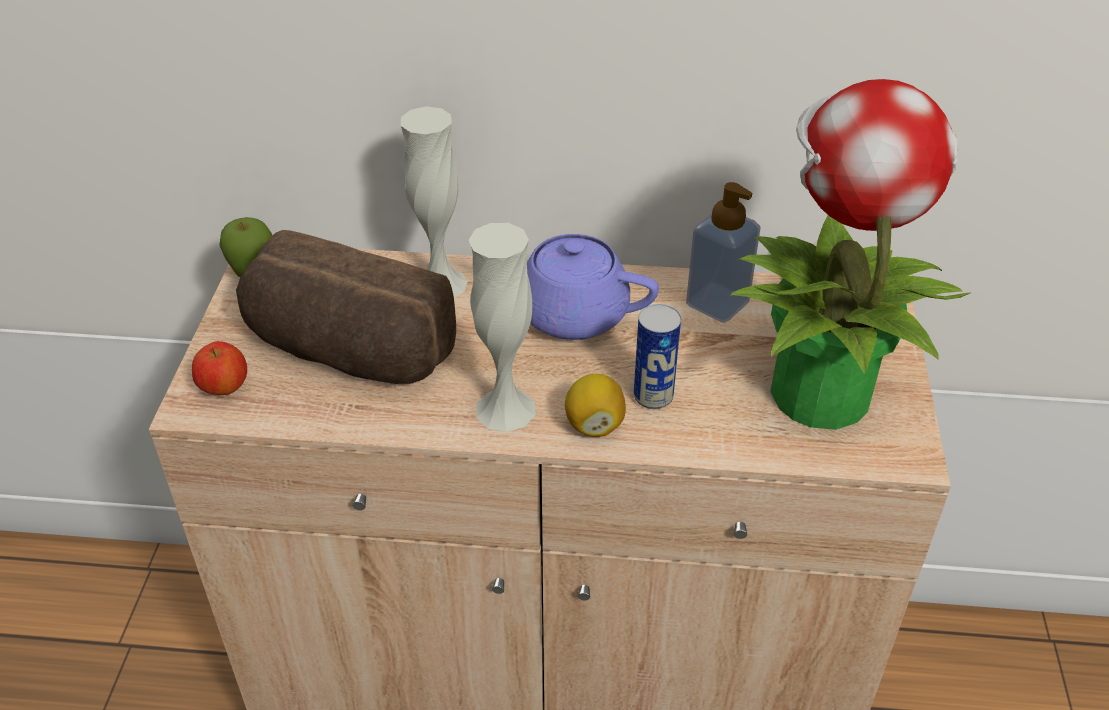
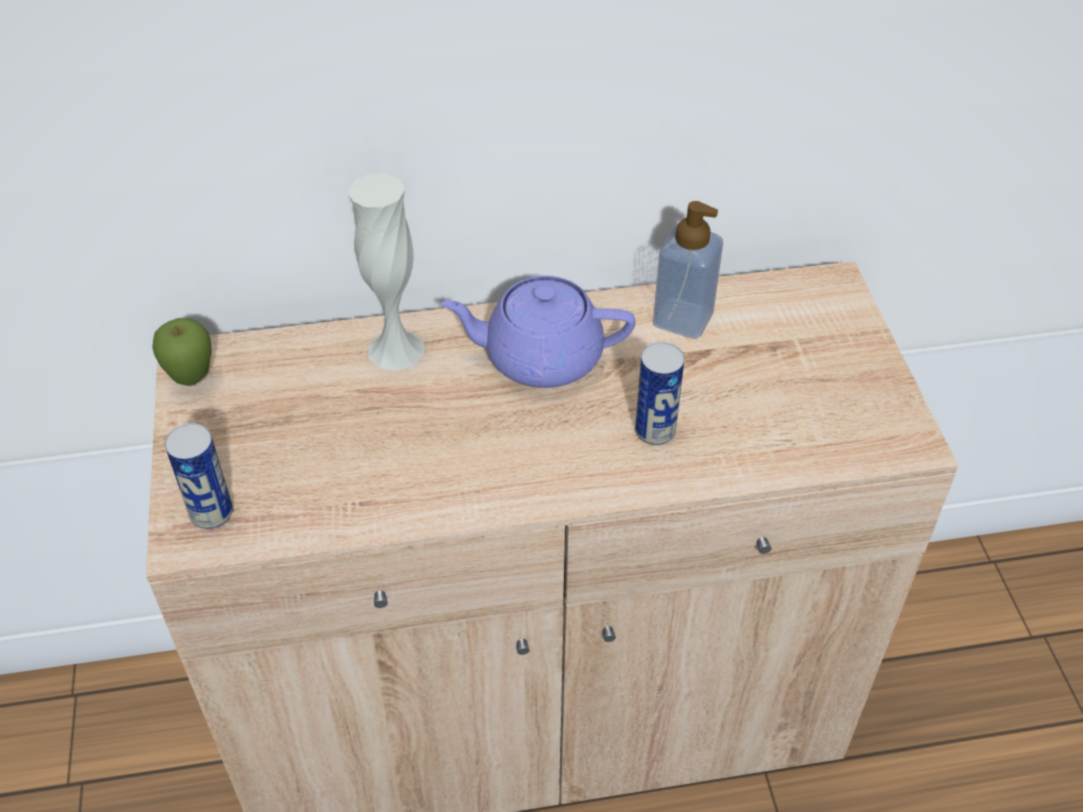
camera: 15 degrees left, 5 degrees up
(224, 388) = (211, 513): apple -> can
(347, 352) = (327, 446): bread -> none
(505, 409) = (515, 475): white vase -> none
(594, 424) = (608, 473): lemon -> none
(818, 390) = (809, 393): potted plant -> none

